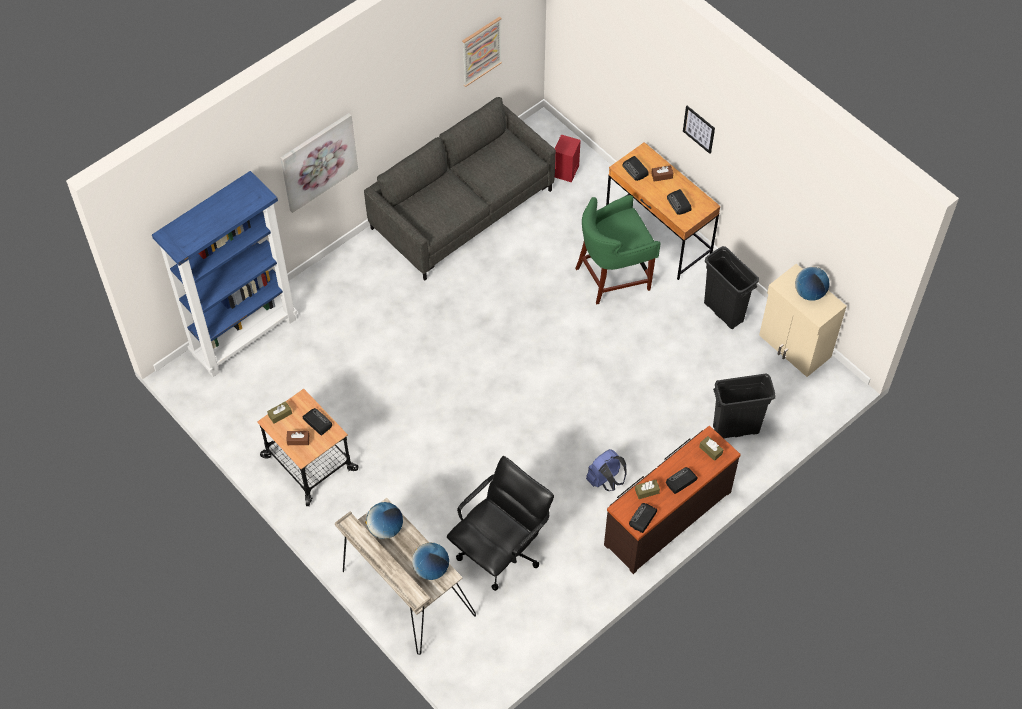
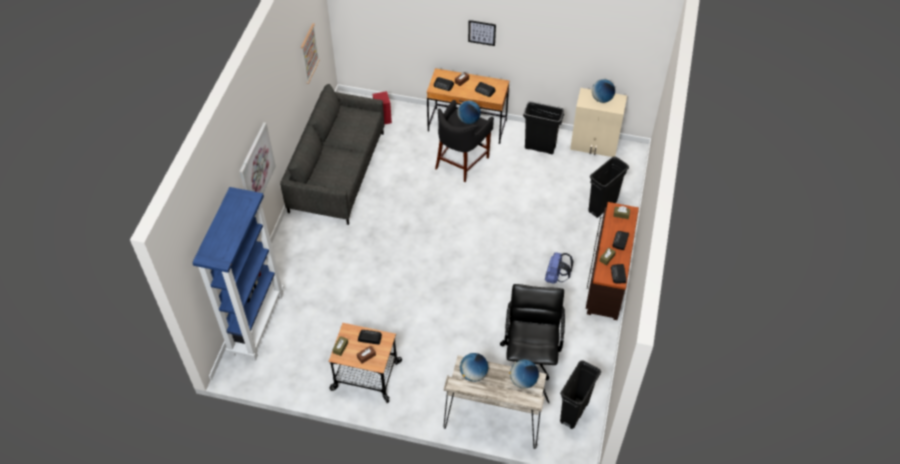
camera: 35 degrees left, 5 degrees down
(493, 644) = (574, 412): none -> black trash can
(613, 277) = (461, 162): green stool -> black stool
(631, 230) = (468, 120): none -> globe

